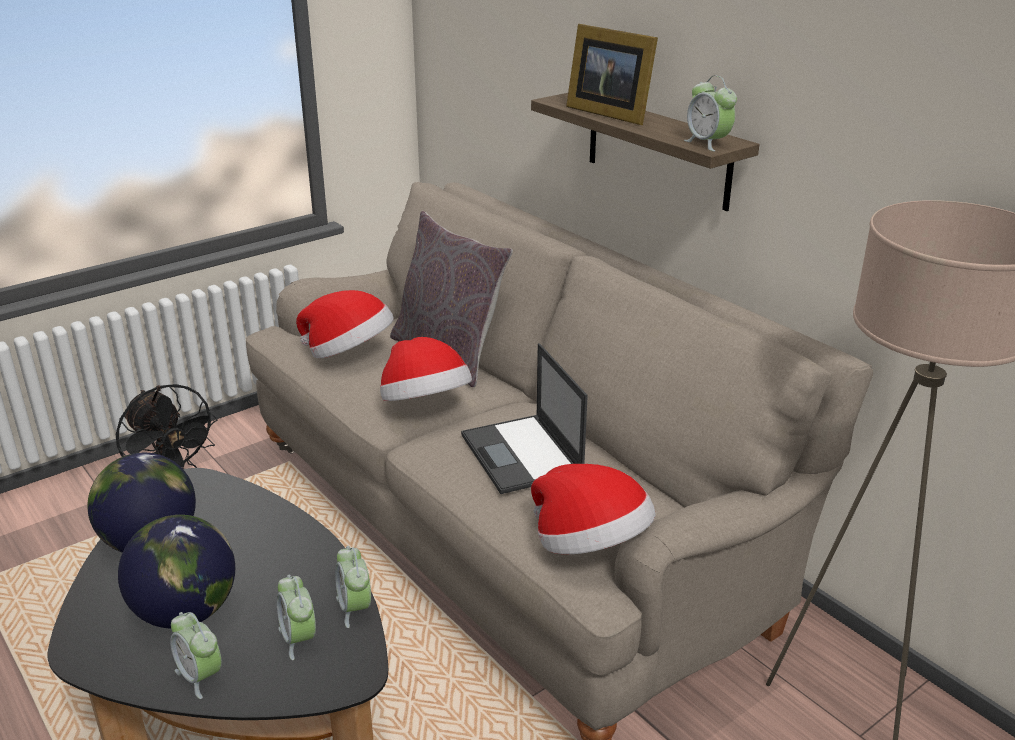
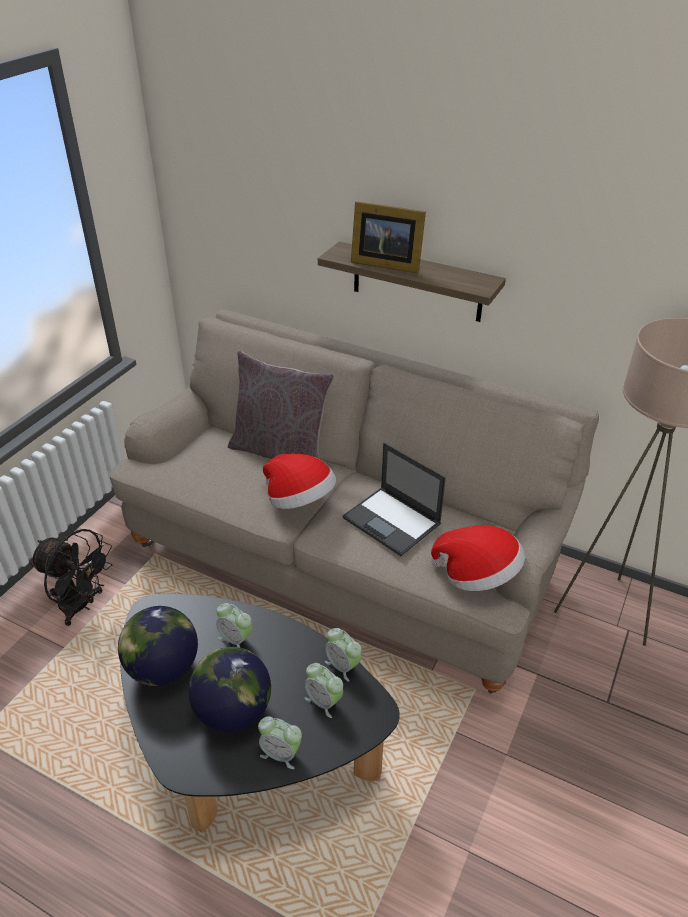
camera: 25 degrees left, 10 degrees up
(349, 353) = (212, 471): hat -> none
(708, 144) = (476, 285): alarm clock -> alarm clock (236, 639)

